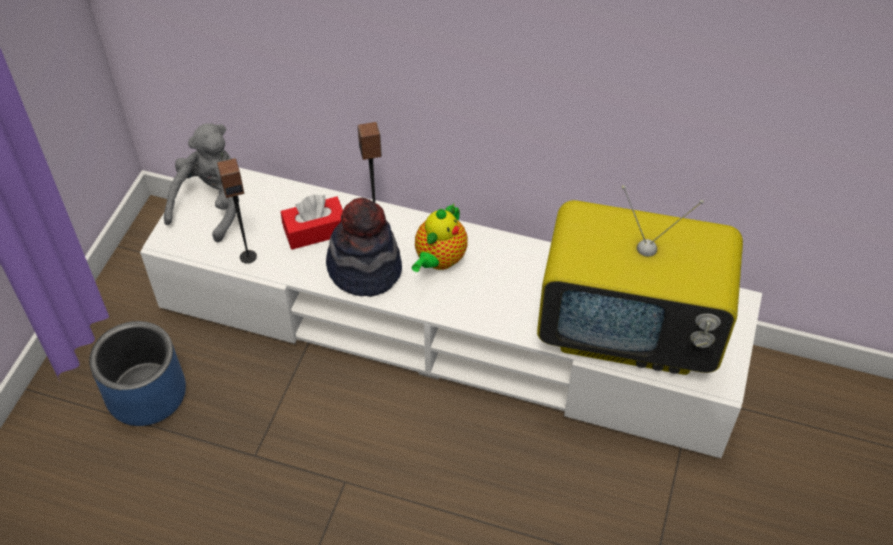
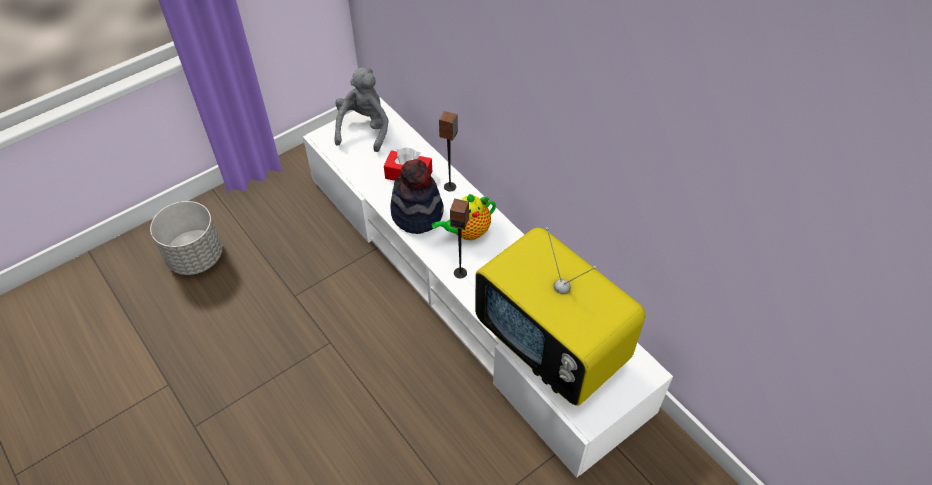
camera: 35 degrees right, 0 degrees up
(81, 483) = (196, 257): none -> grey planter
(147, 394) = (268, 227): blue planter -> none
(212, 204) = (364, 128): grey plush toy -> grey plush toy turned 45 degrees counterclockwise
(248, 256) = (357, 170): speaker -> speaker (460, 272)

